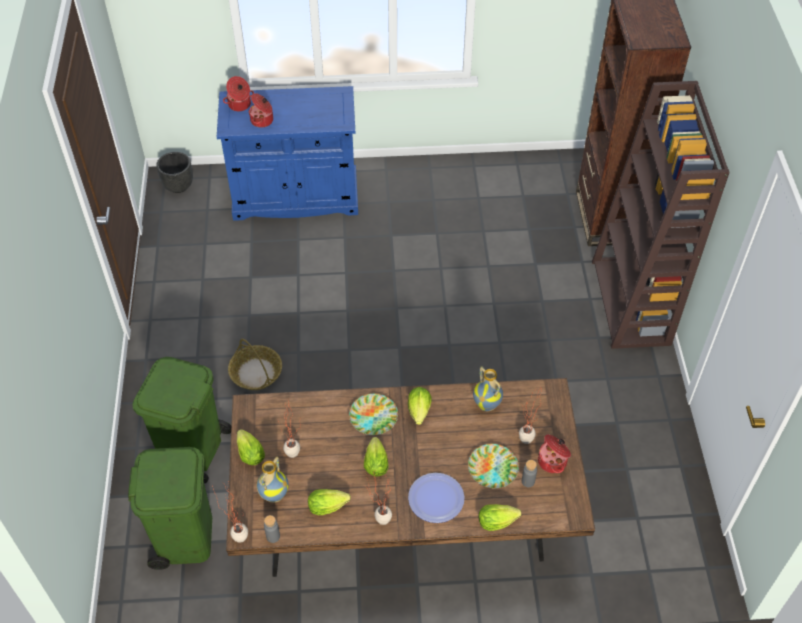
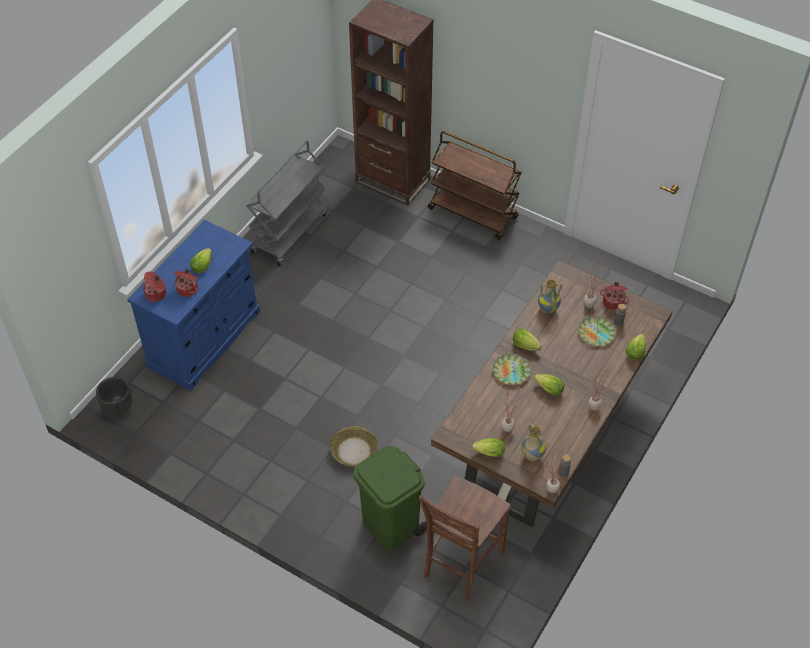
camera: 55 degrees left, 0 degrees up
(185, 536) = (461, 564): green trash can -> brown chair
(330, 506) = (562, 430): lettuce -> lettuce (203, 265)
(436, 498) = (597, 373): plate -> none
(467, 182) = (289, 232): none -> grey cart
(631, 303) = (473, 213): brown bookcase -> brown cart

